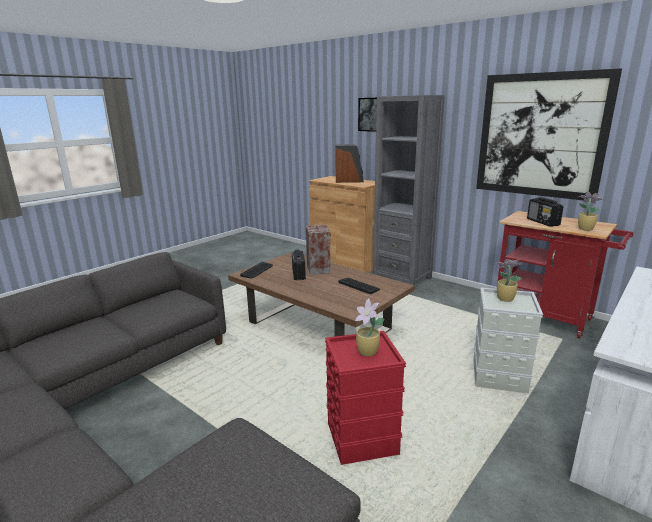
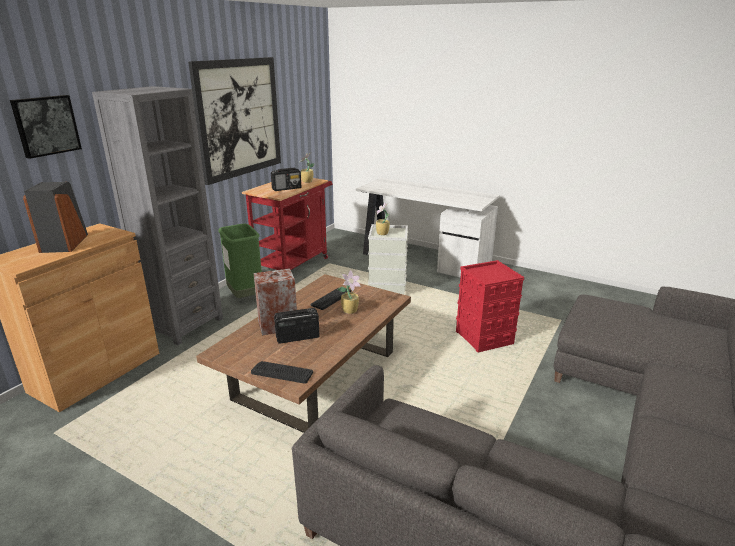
camera: 100 degrees left, 5 degrees up
(368, 352) = (489, 272): potted plant -> potted plant (350, 310)
(454, 296) = (245, 297): none -> green trash can

